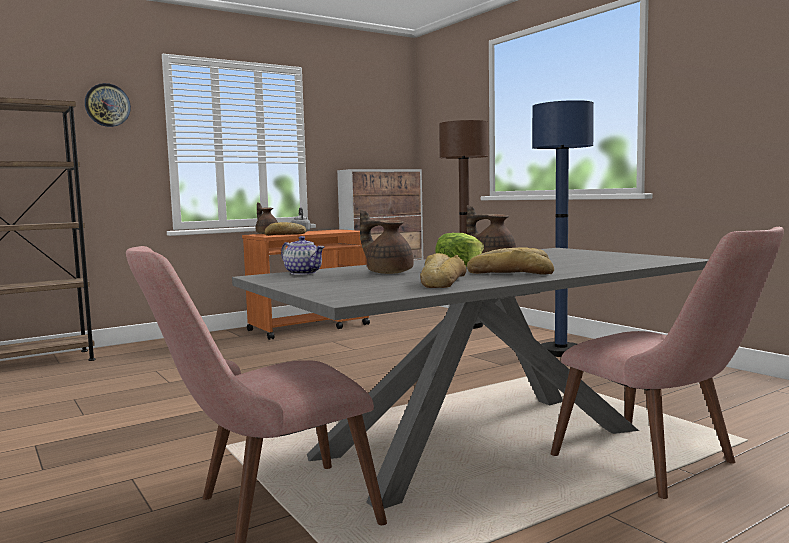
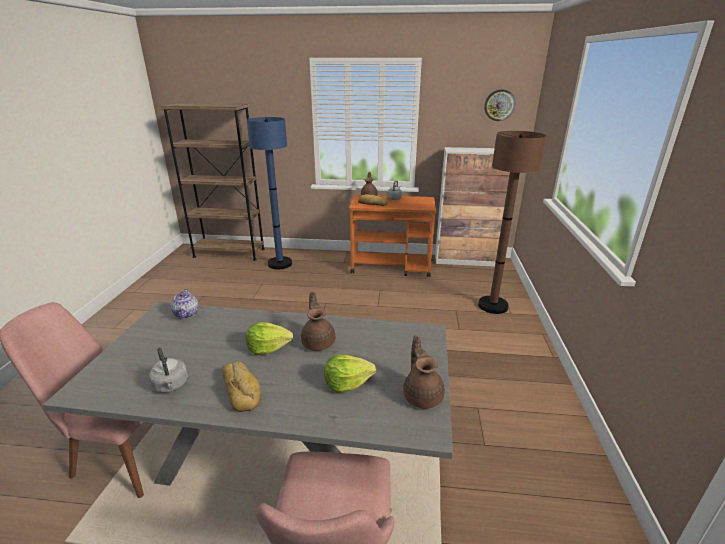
camera: 40 degrees right, 20 degrees up
(107, 105) = (274, 99): wall clock -> wall clock (499, 105)
(388, 272) = (211, 339): brown teapot -> brown teapot (422, 395)
(441, 282) = (171, 386): bread -> grey kettle
(560, 351) = (506, 379): blue floor lamp -> blue floor lamp (280, 264)
(576, 261) = (347, 382): none -> lettuce

